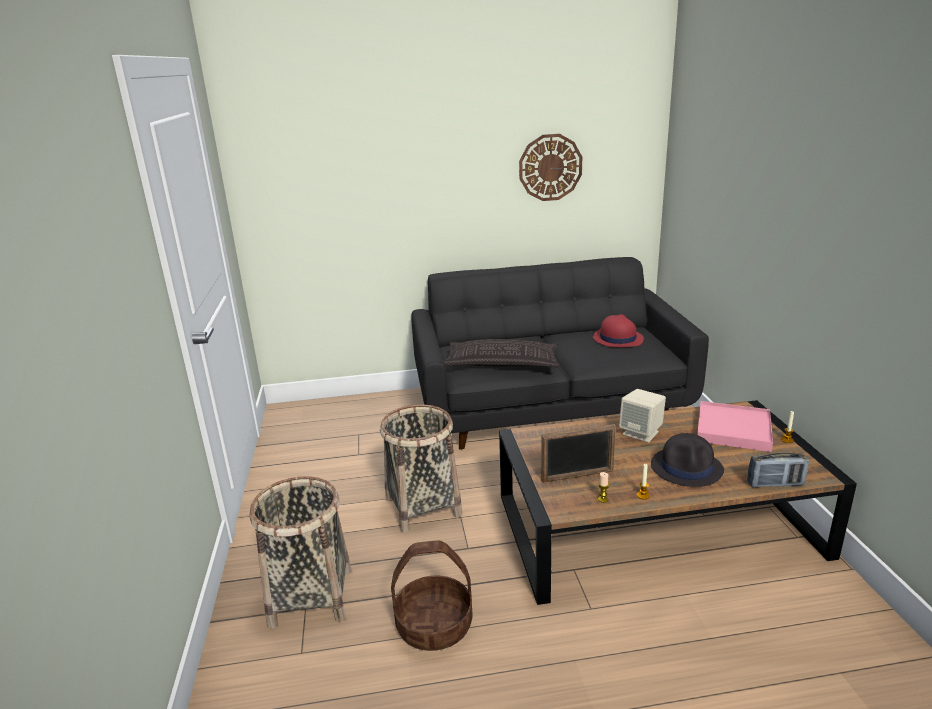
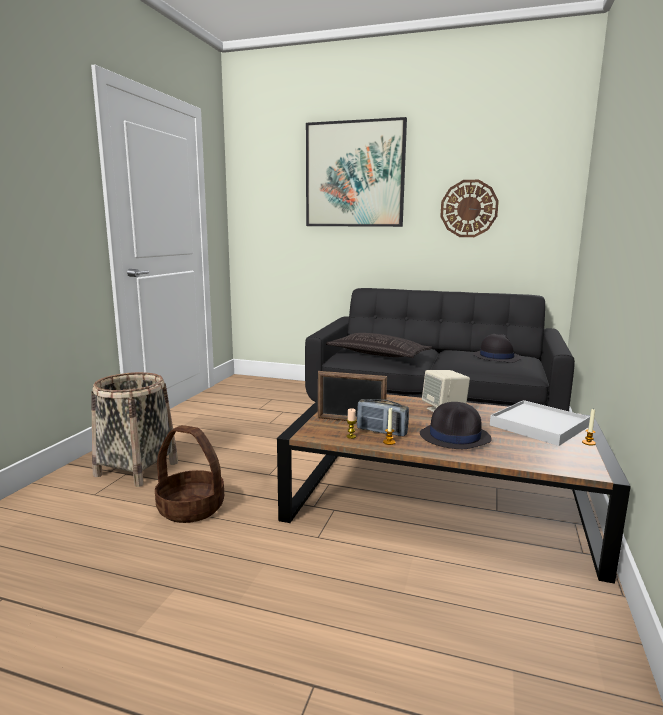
camera: 25 degrees right, 10 degrees down
(409, 133) = (355, 175): none -> picture
(423, 506) = (267, 444): basket -> none
(617, 339) = (496, 357): red hat -> black hat
(733, 429) = (538, 426): pink tray -> white tray
(775, 484) = (531, 464): radio -> radio (381, 431)

